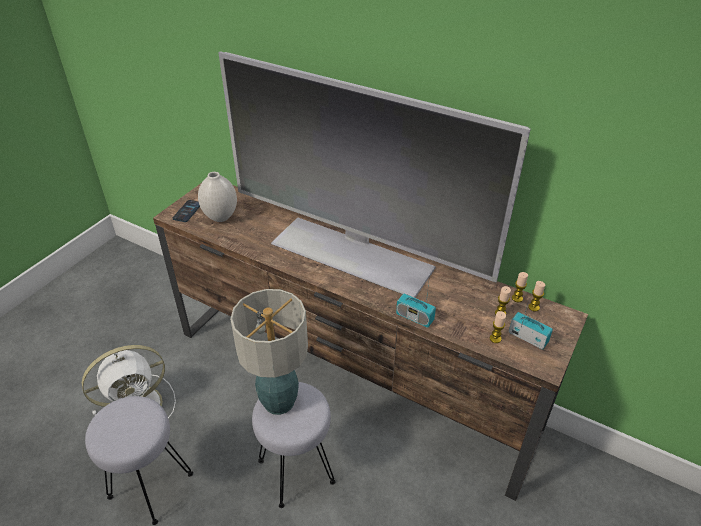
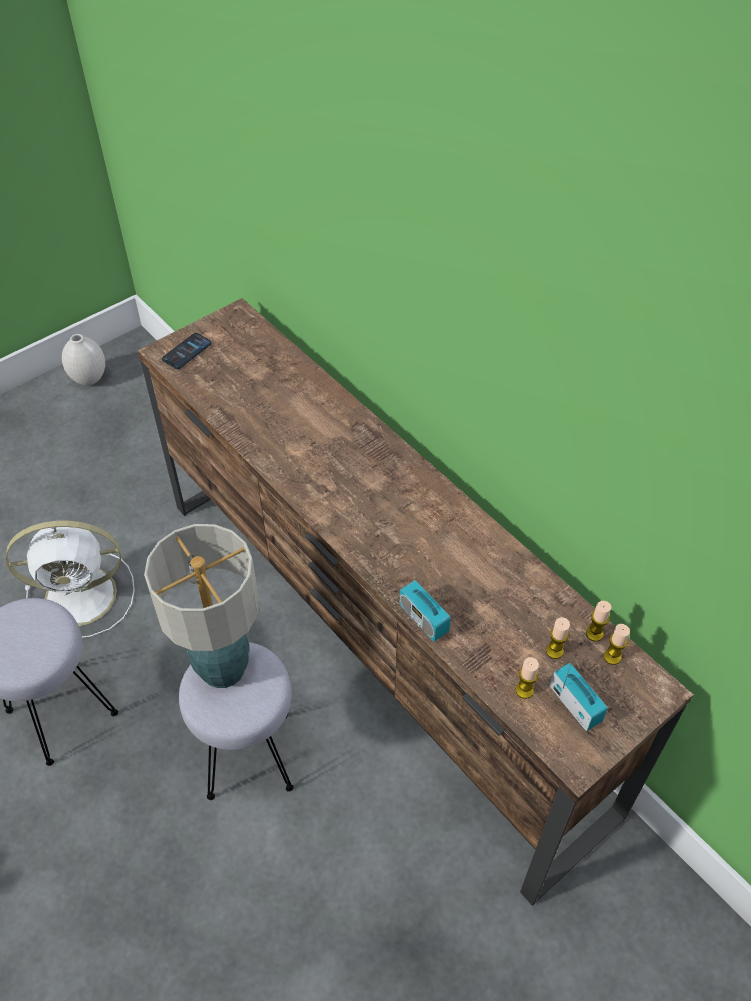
camera: 20 degrees right, 10 degrees up
(220, 217) = (227, 374): white vase -> white vase (89, 379)
(353, 254) = (385, 486): television -> none

